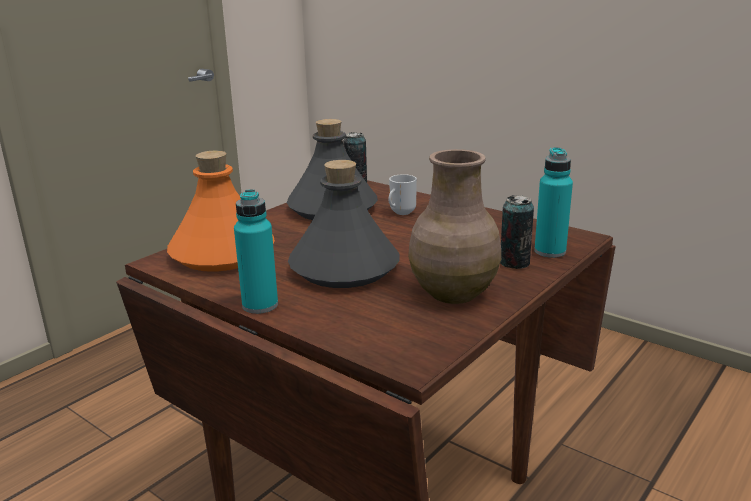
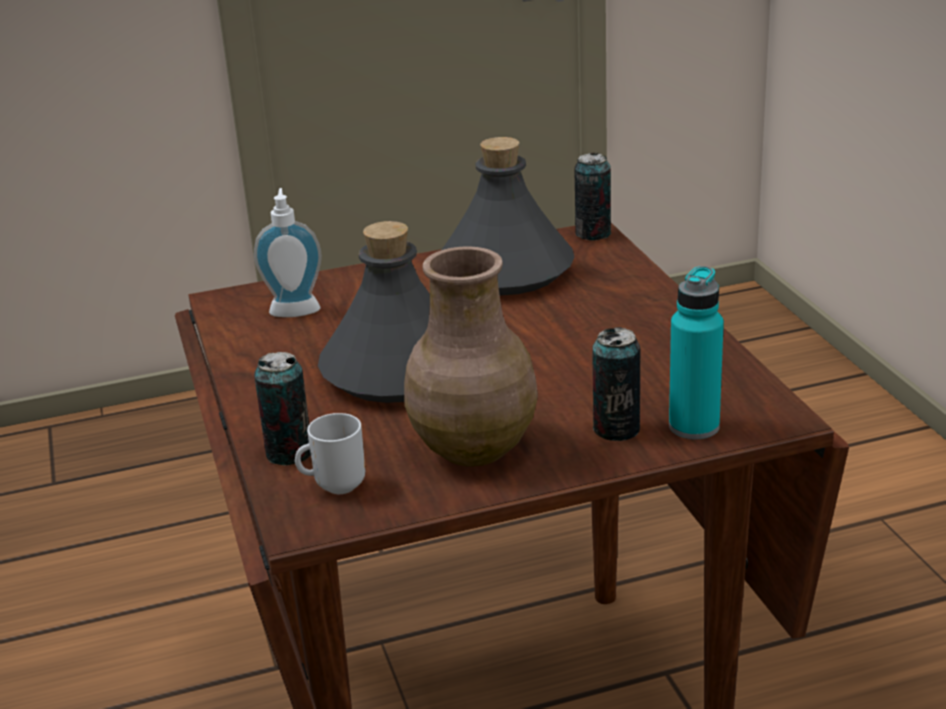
camera: 35 degrees right, 5 degrees up
(222, 254) = (295, 309): orange bottle -> soap dispenser
(260, 305) = (249, 393): turquoise bottle -> none
(341, 329) = (289, 453): none -> can
(400, 213) = (583, 302): mug -> mug (336, 486)

